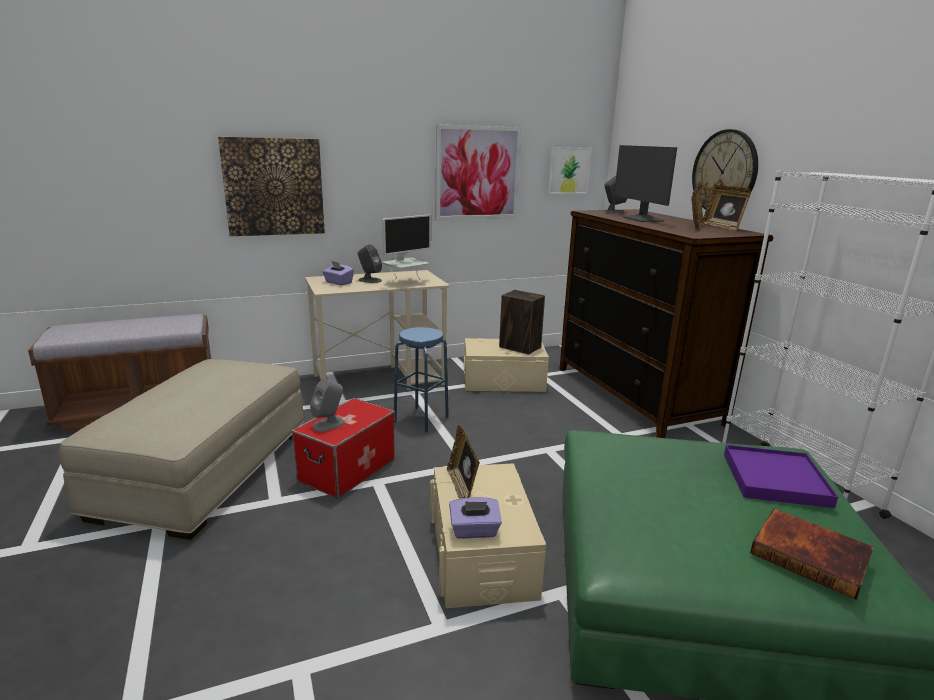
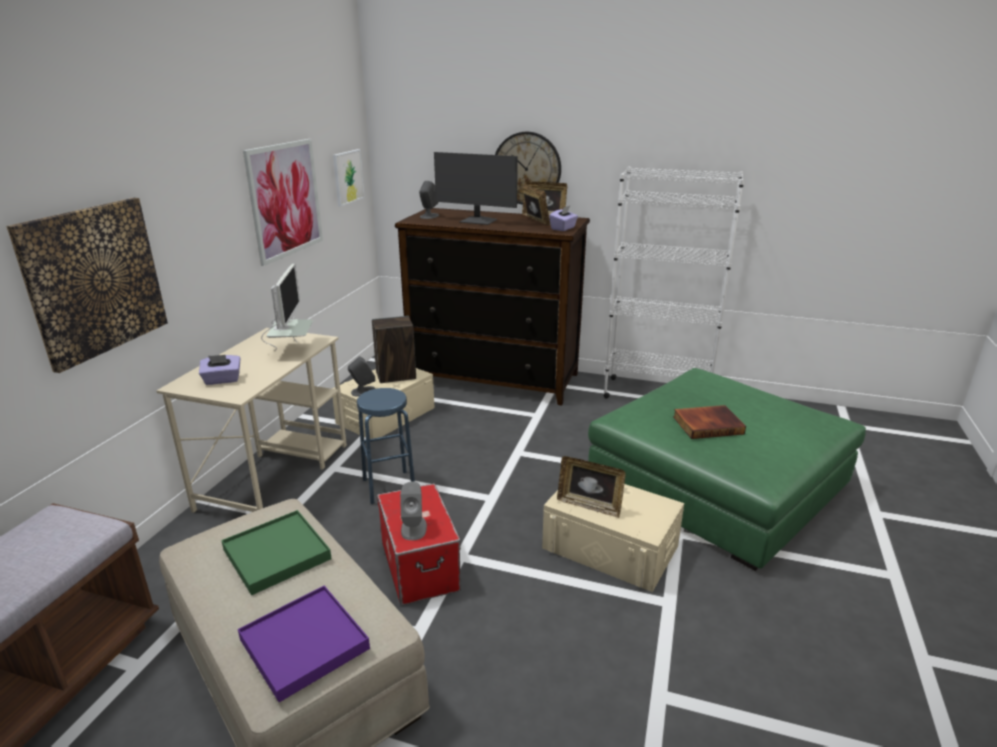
camera: 50 degrees left, 5 degrees up
(223, 382) = (277, 554): none -> green tray
(369, 280) = (247, 363): grey speaker -> grey speaker (363, 391)
(474, 531) = (646, 524): purple tissue box -> purple tissue box (563, 228)
(775, 479) = (727, 392): purple tray -> purple tray (304, 644)
(811, 555) = (799, 422): book -> book (707, 424)

